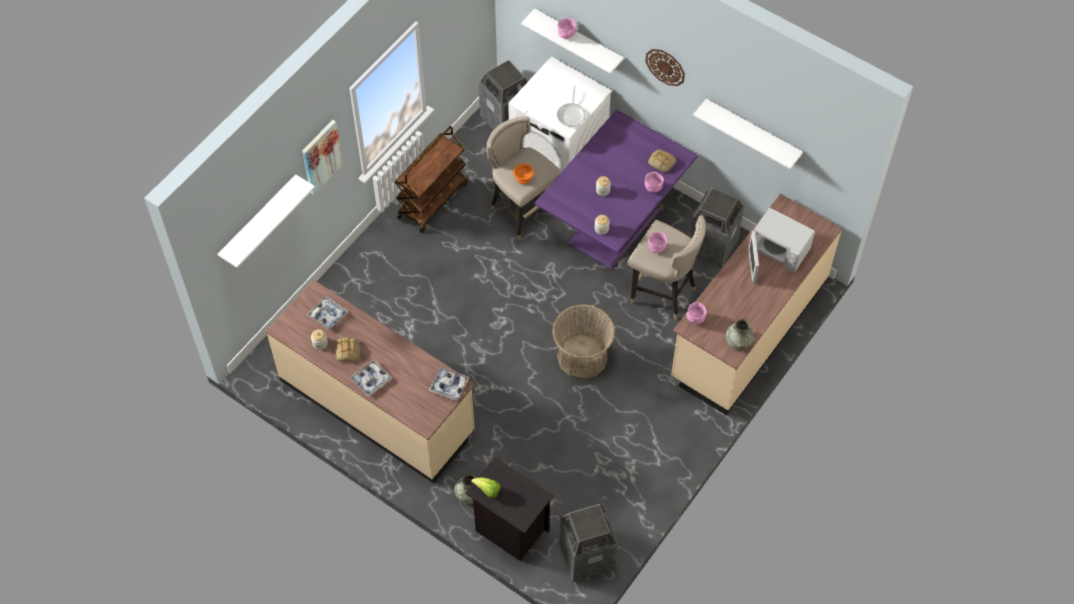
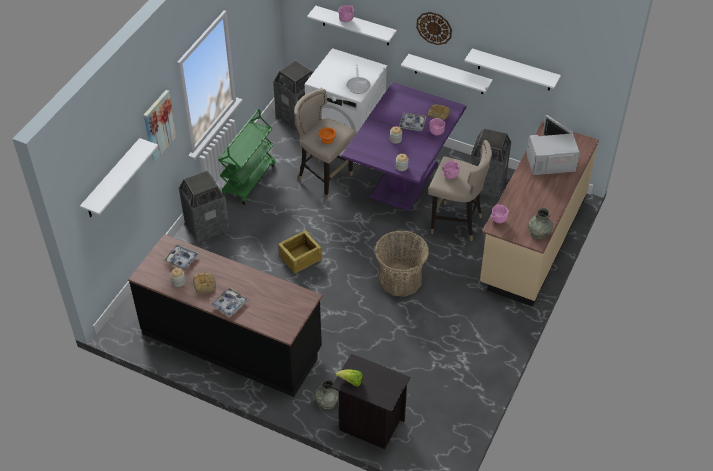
camera: 10 degrees left, 10 degrees down
(377, 405) = (232, 341): beige counter -> black counter
(432, 200) = (248, 179): brown cart -> green cart
(449, 386) = (300, 299): tray -> tray (412, 124)
(472, 311) = (299, 257): none -> crate
(586, 556) = (442, 436): trash can -> trash can (206, 227)
(680, 117) = (449, 74): none -> white shelf
(777, 250) = (551, 161): white microwave -> white microwave turned 150 degrees clockwise

